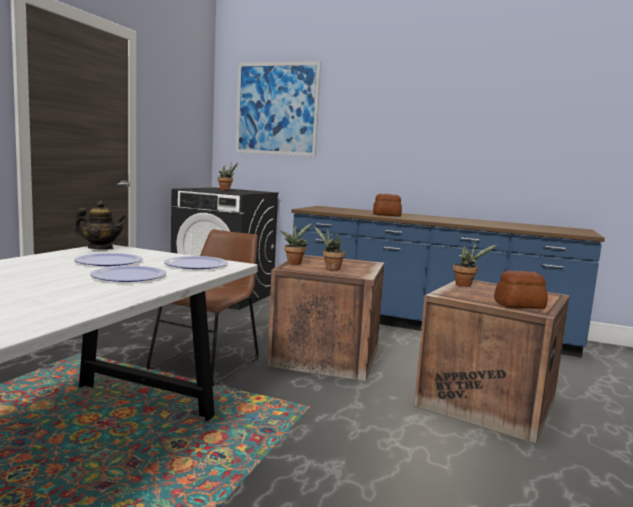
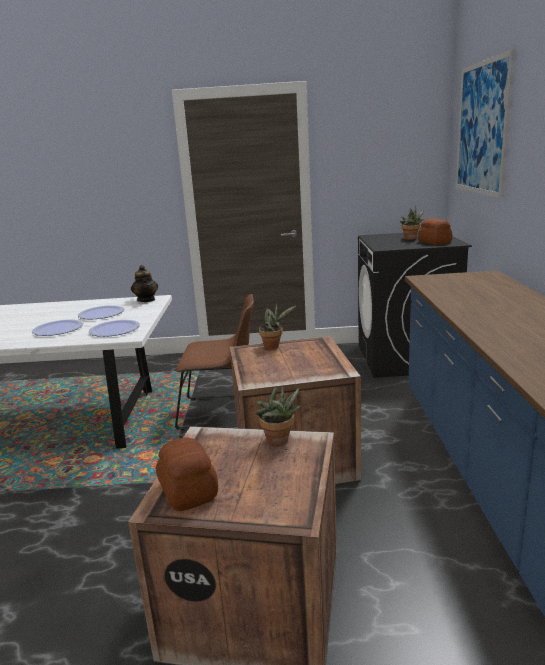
camera: 70 degrees right, 10 degrees up
(330, 268) = (269, 363): potted plant -> none
(387, 215) = (477, 307): bread -> bread (434, 242)

